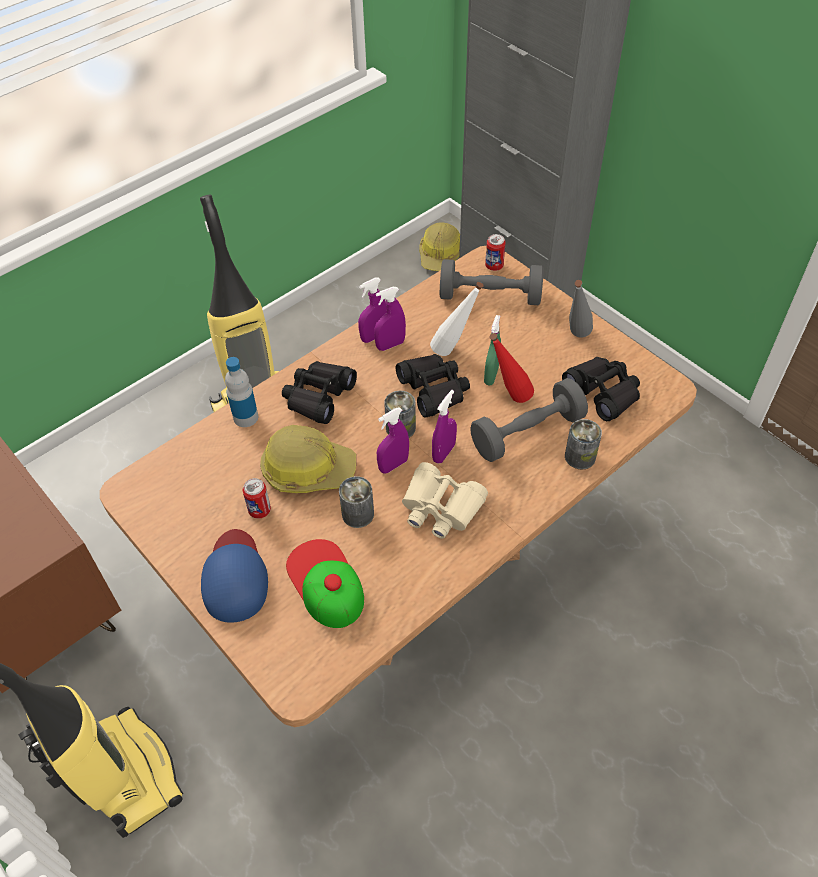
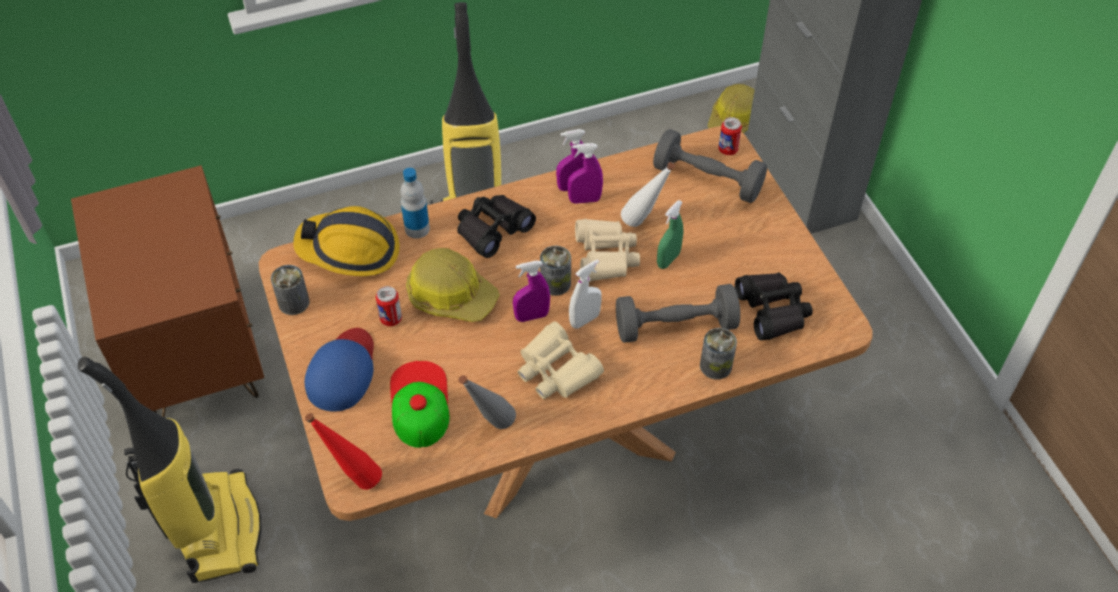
camera: 20 degrees right, 0 degrees up
(188, 457) = (350, 250): none -> hard hat
(358, 514) = (477, 351): can -> can (294, 302)
(434, 390) = (605, 256): black binoculars -> beige binoculars
(443, 453) = (585, 320): purple spray bottle -> white spray bottle
(508, 398) = (674, 287): red bottle -> red bottle (353, 478)
(575, 338) = (772, 248): grey bottle -> grey bottle (490, 427)

